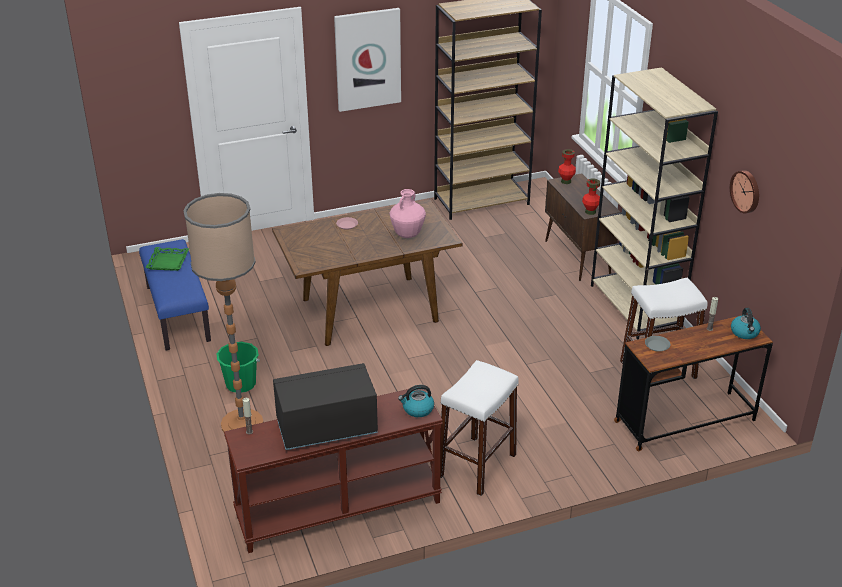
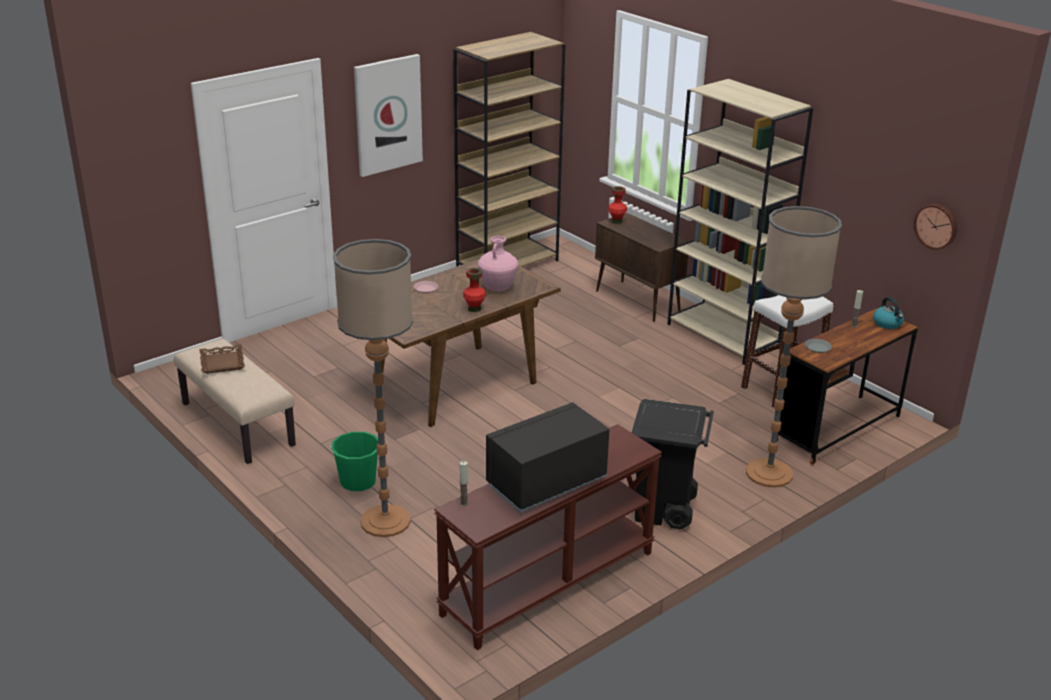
camera: 20 degrees left, 5 degrees down
(168, 262) = (223, 363): green tray -> brown tray
(177, 313) = (236, 424): blue bench -> beige bench
(417, 409) = (629, 447): kettle -> none
(477, 465) = (665, 510): white stool -> black trash can
(590, 212) = (660, 245): red vase -> red vase (474, 309)
(592, 451) = (769, 473): none -> floor lamp
(746, 191) = (857, 183): wall clock -> wall clock (936, 226)

